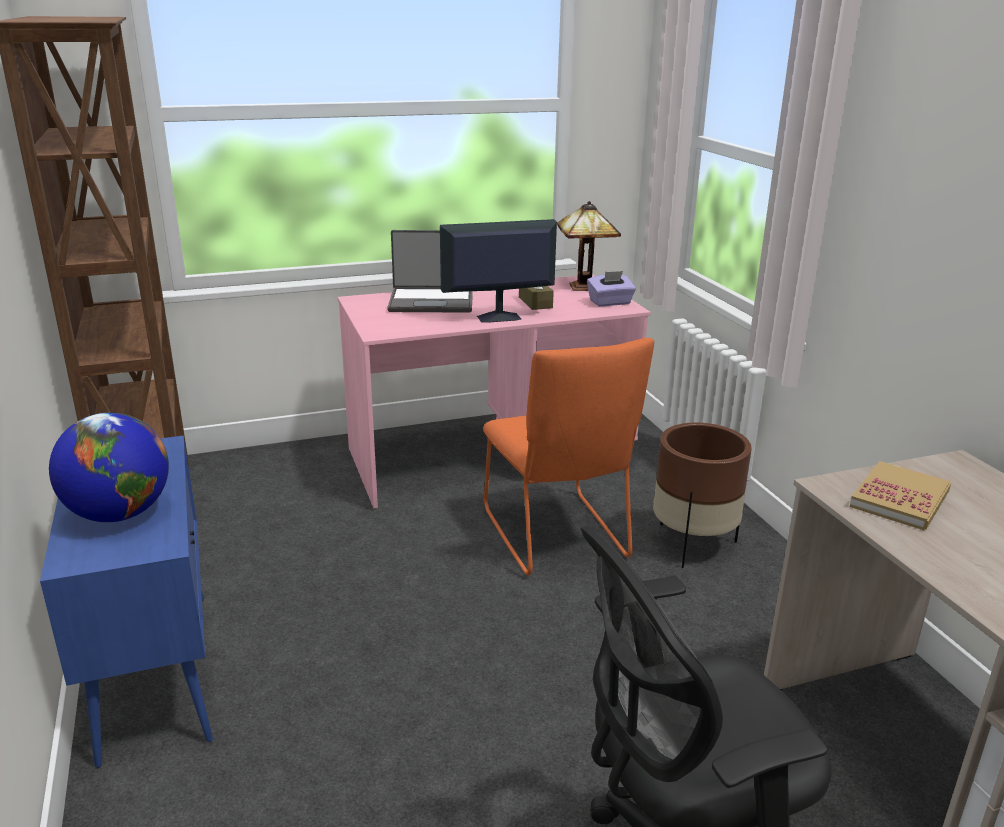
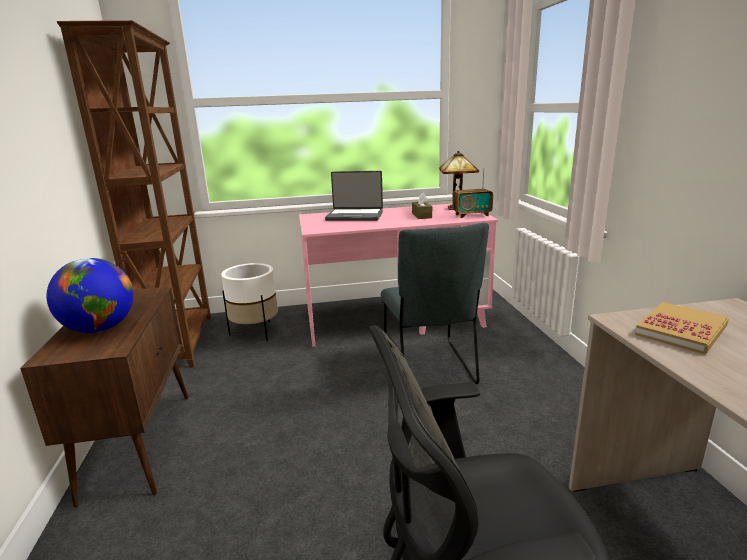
camera: 10 degrees right, 5 degrees down
(155, 671) = (140, 443): blue cabinet -> brown cabinet
(273, 487) = (255, 332): none -> white planter
(498, 317) = (394, 223): monitor -> none
(557, 538) = (429, 369): orange chair -> grey chair
(610, 303) = (471, 215): purple tissue box -> radio
(693, 544) = (525, 377): brown planter -> none

